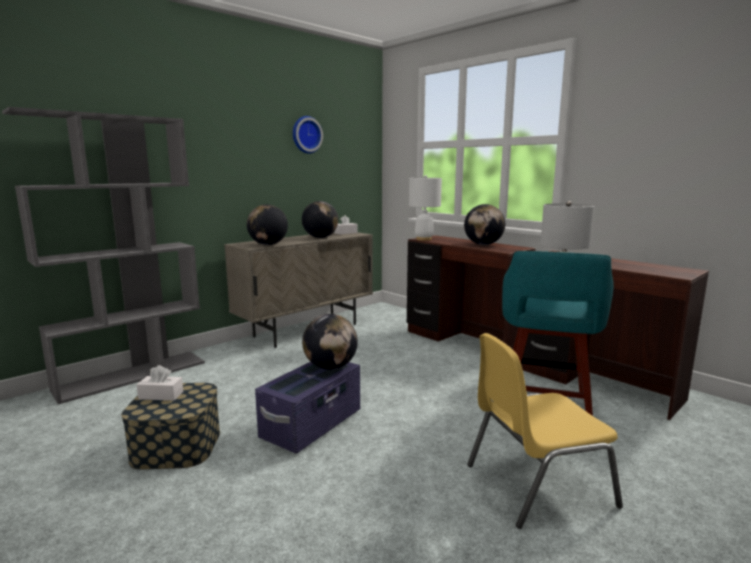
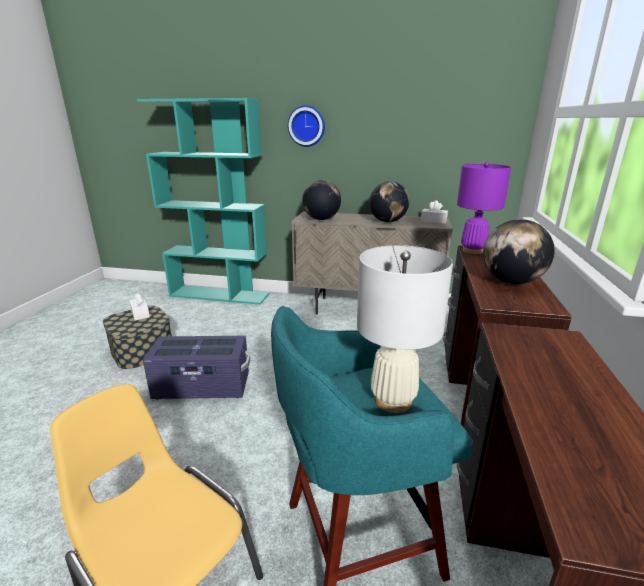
camera: 55 degrees right, 10 degrees up
(132, 375) = (220, 295): grey bookcase -> turquoise bookcase
(306, 135) = (408, 103): wall clock -> wall clock (307, 126)
(330, 367) = (220, 348): globe -> none
(424, 239) = (473, 250): white table lamp -> purple table lamp

